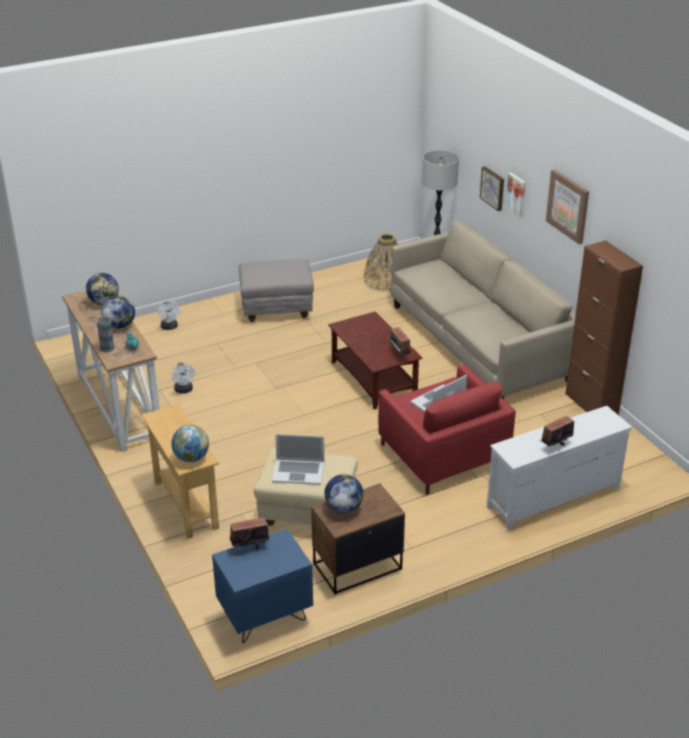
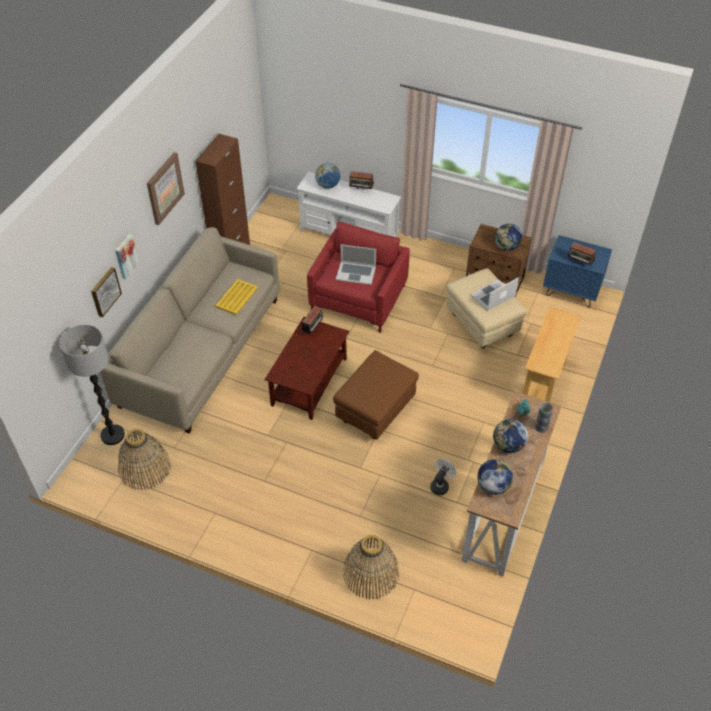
camera: 130 degrees left, 15 degrees up
(170, 327) = (370, 573): white fan -> basket
(191, 458) = (561, 321): globe -> globe (328, 185)
(277, 310) = (268, 512): grey ottoman -> none
(295, 395) = (375, 412): none -> brown ottoman
(298, 471) = (493, 295): laptop -> laptop turned 90 degrees counterclockwise
(484, 326) = (237, 297): none -> yellow tray

